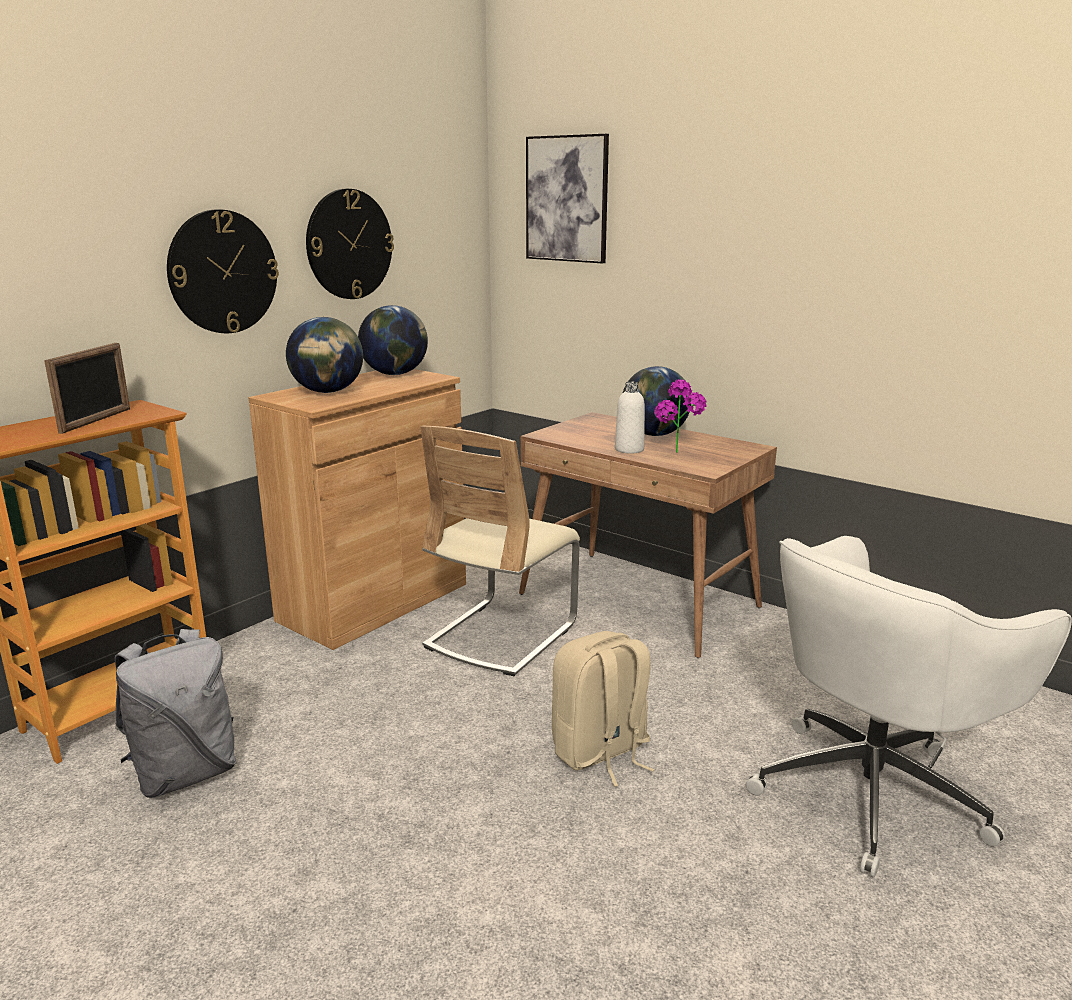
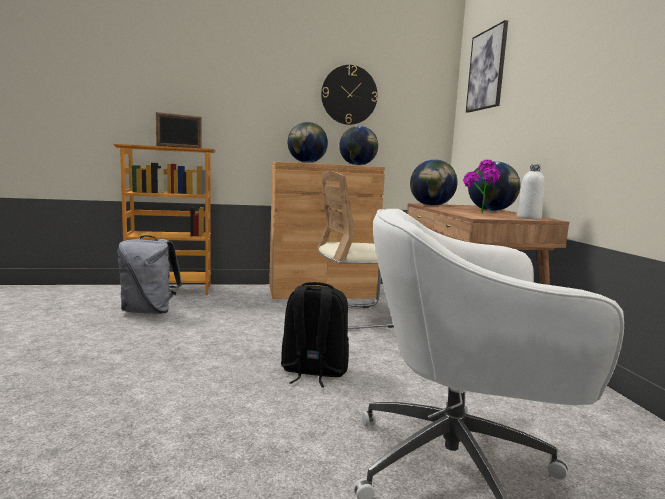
camera: 40 degrees right, 10 degrees down
(223, 272) = (270, 98): wall clock -> none
(571, 439) = (431, 206): none -> globe
(601, 753) = (313, 371): beige backpack -> black backpack
(629, 449) = (454, 210): white bottle -> white bottle (529, 218)

